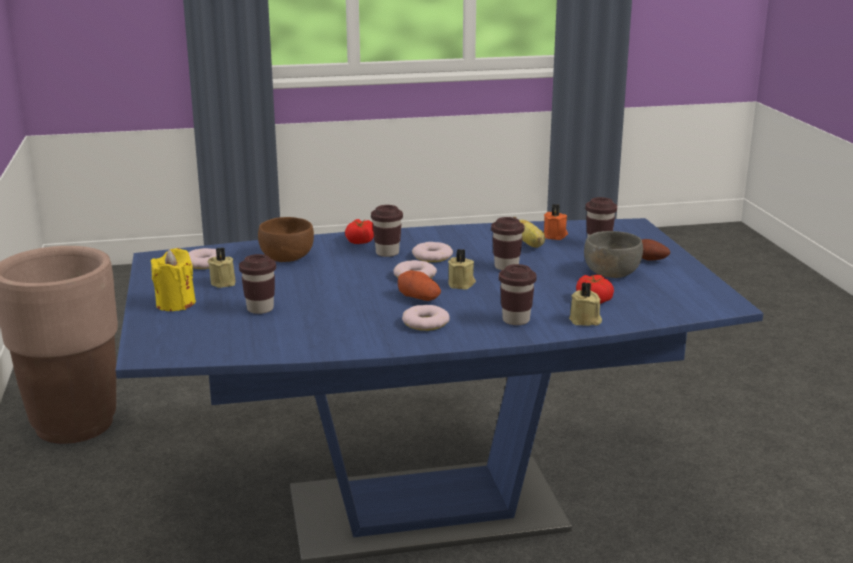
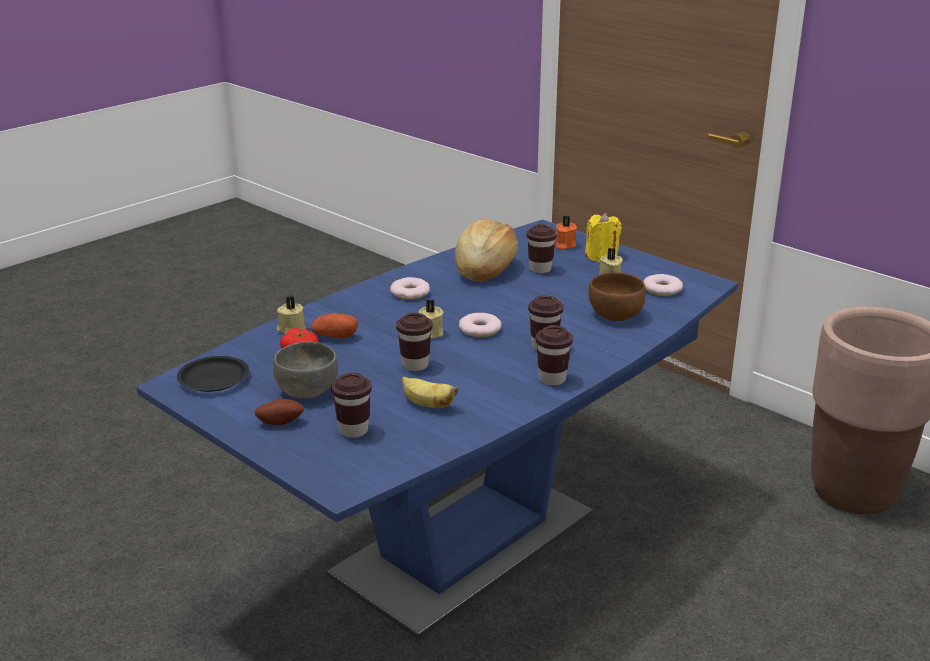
camera: 145 degrees right, 5 degrees up
(308, 326) = (485, 268): none -> bread
(360, 241) = (594, 353): tomato -> none
(419, 298) = (445, 310): potato -> potato (334, 336)
(432, 256) = (498, 356): donut -> none
(516, 320) = (346, 314): brown cup -> brown cup (552, 379)
(555, 236) = (414, 430): orange candle -> orange candle (564, 245)
(687, 300) = (213, 378): none -> black plate

